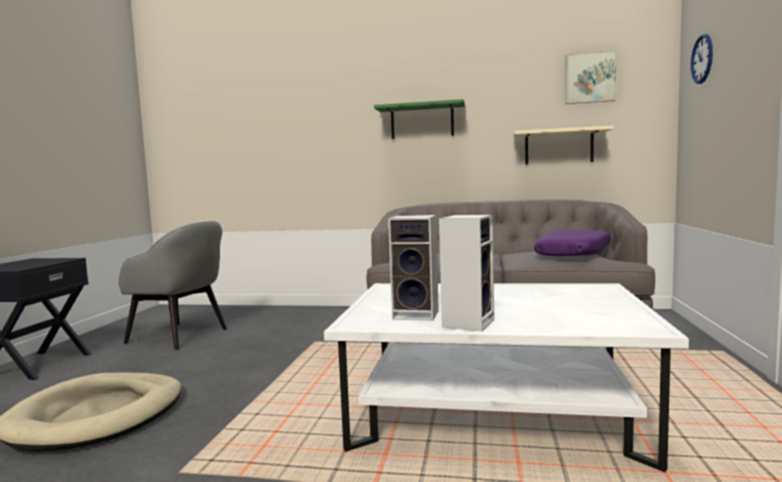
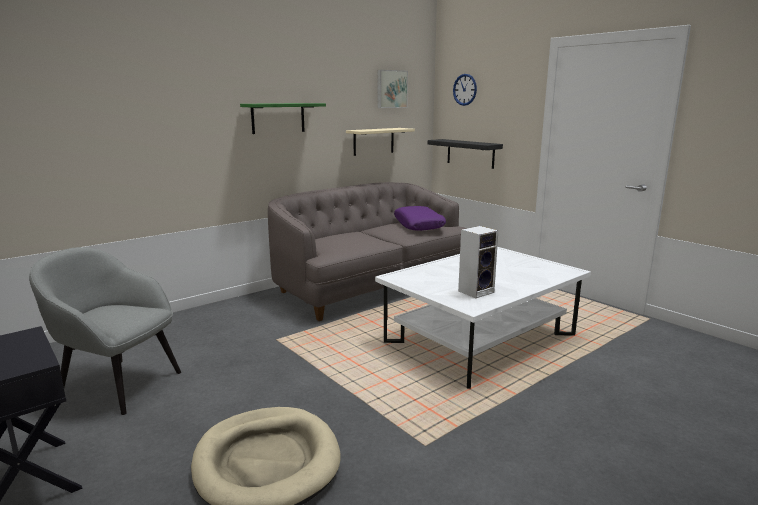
camera: 50 degrees left, 10 degrees up
(179, 336) = (119, 384): grey armchair -> grey armchair turned 135 degrees counterclockwise
(468, 322) = (512, 288): speaker -> none
(706, 156) = (470, 153): none -> black shelf

